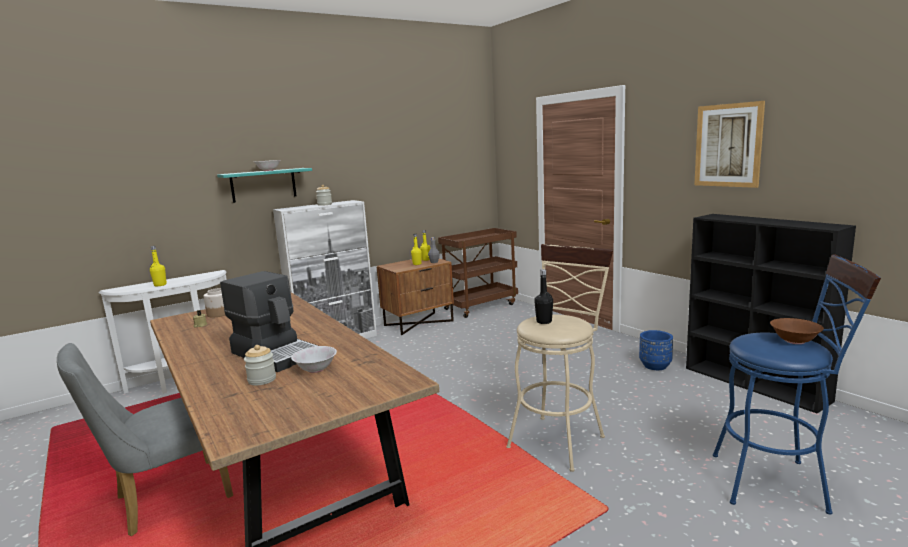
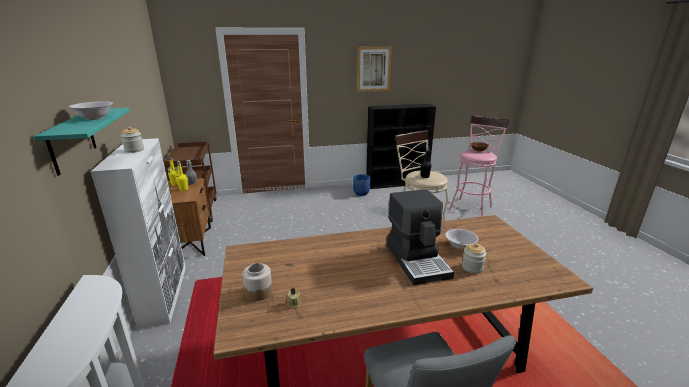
camera: 70 degrees left, 10 degrees up
(160, 285) = (86, 333): yellow bottle -> none
(276, 353) = (418, 260): coffee machine -> coffee machine turned 105 degrees clockwise
(778, 482) = (471, 207): blue stool -> pink stool

